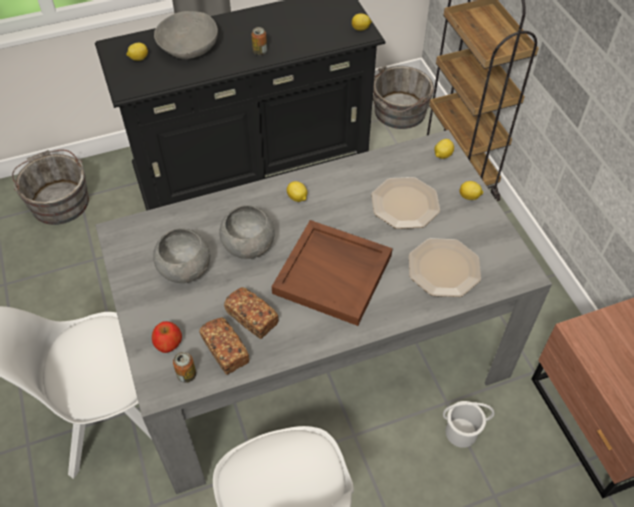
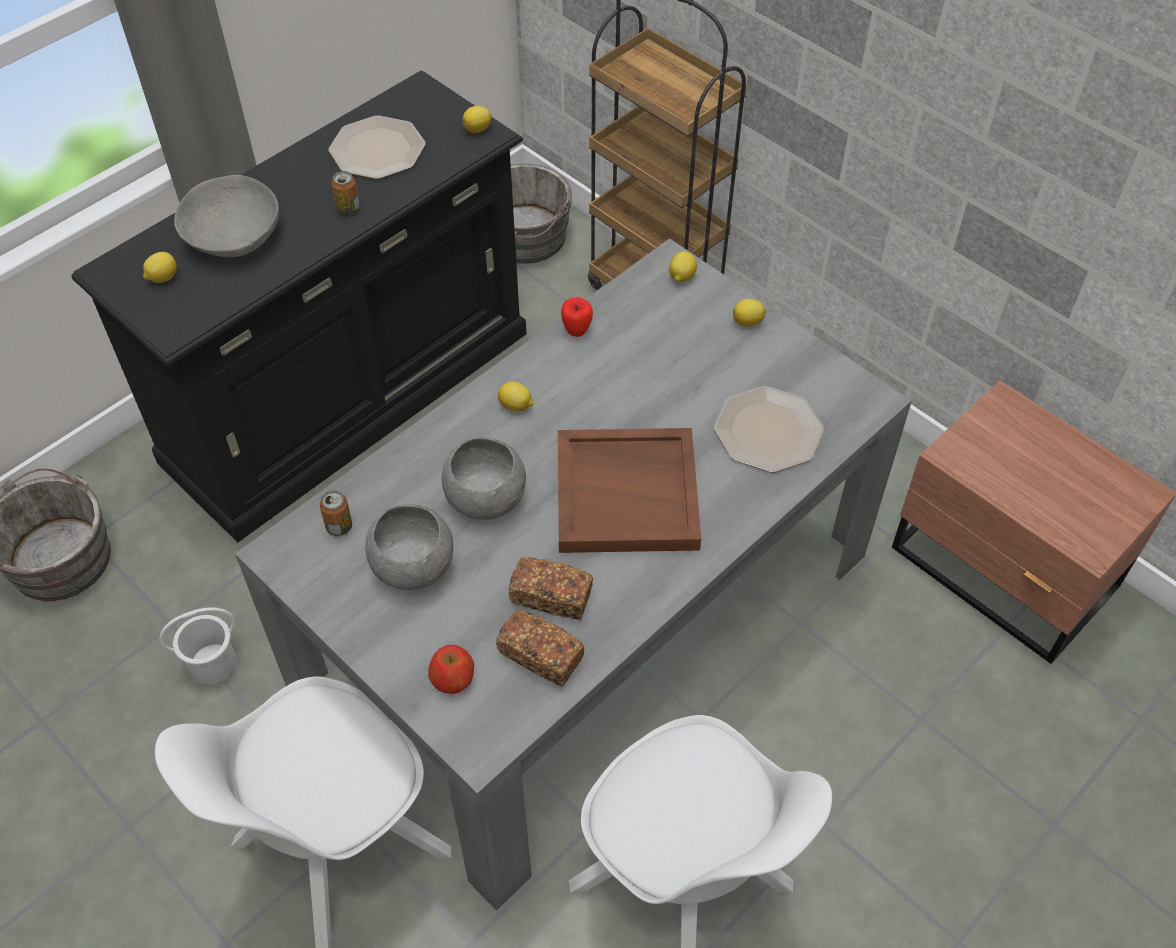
camera: 25 degrees left, 0 degrees up
(186, 375) = (506, 710): can -> can (339, 526)
(359, 166) = (576, 331): none -> apple
(405, 203) = (669, 361): plate -> plate (378, 149)
(461, 433) = (840, 655): white bucket -> white bucket (213, 664)

